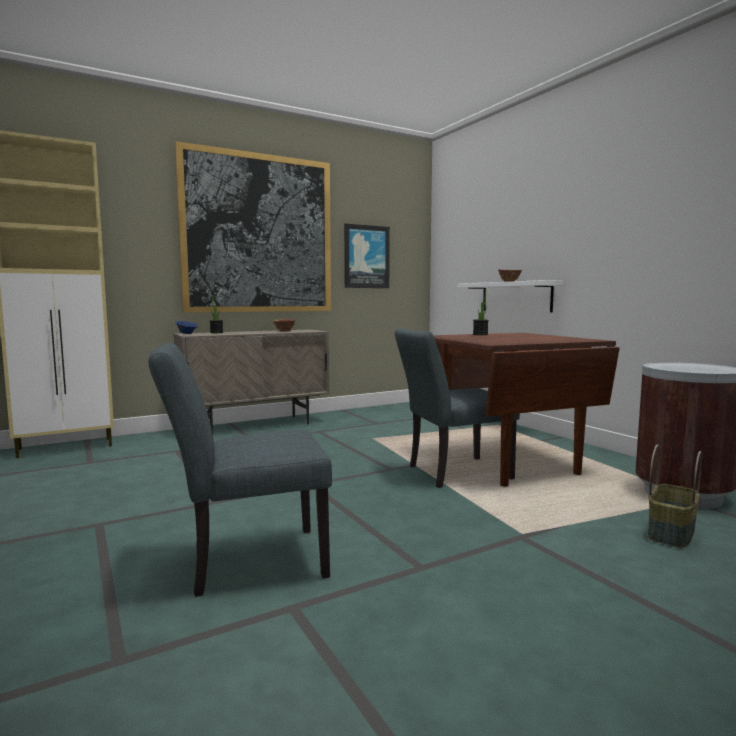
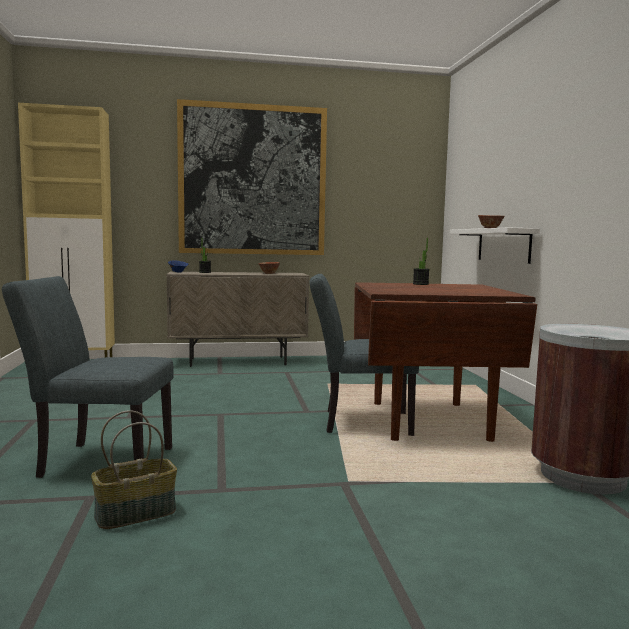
camera: 20 degrees right, 0 degrees up
(366, 257) = (367, 201): picture -> none
(670, 532) = (506, 506): basket -> basket (136, 513)

